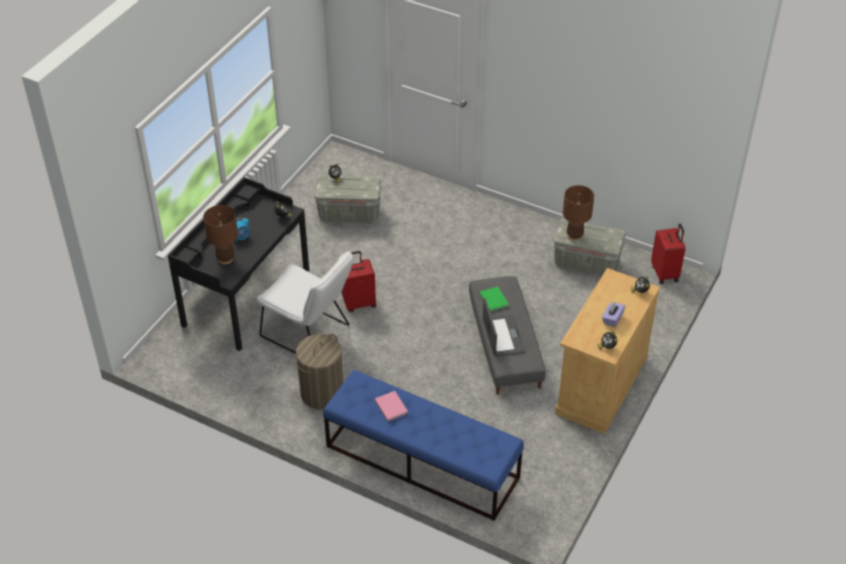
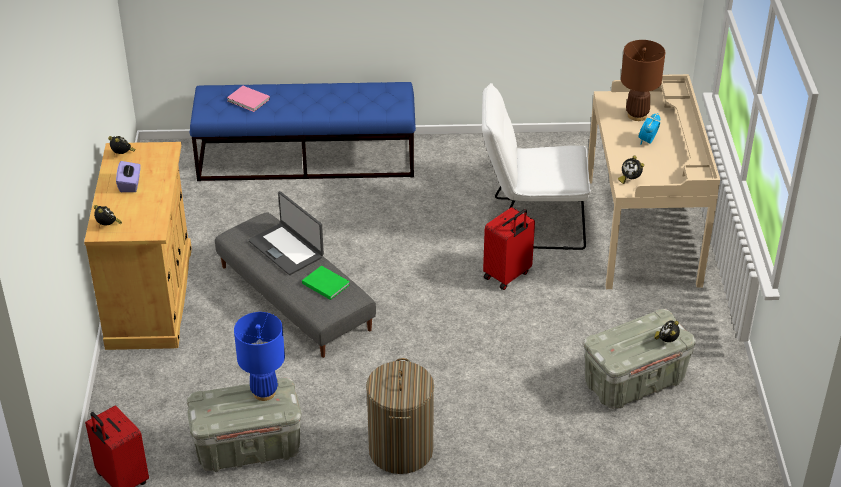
camera: 150 degrees right, 5 degrees down
(245, 297) = (643, 231): black desk -> beige desk
(322, 393) = (460, 176): laundry basket -> laundry basket (401, 450)
(391, 406) = (344, 102): pink book -> pink book (248, 101)
(574, 236) = (264, 392): brown table lamp -> blue table lamp

